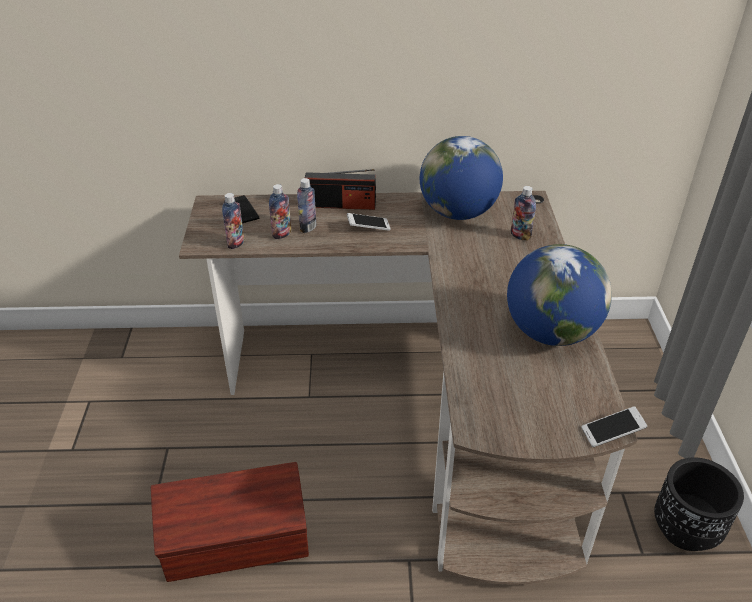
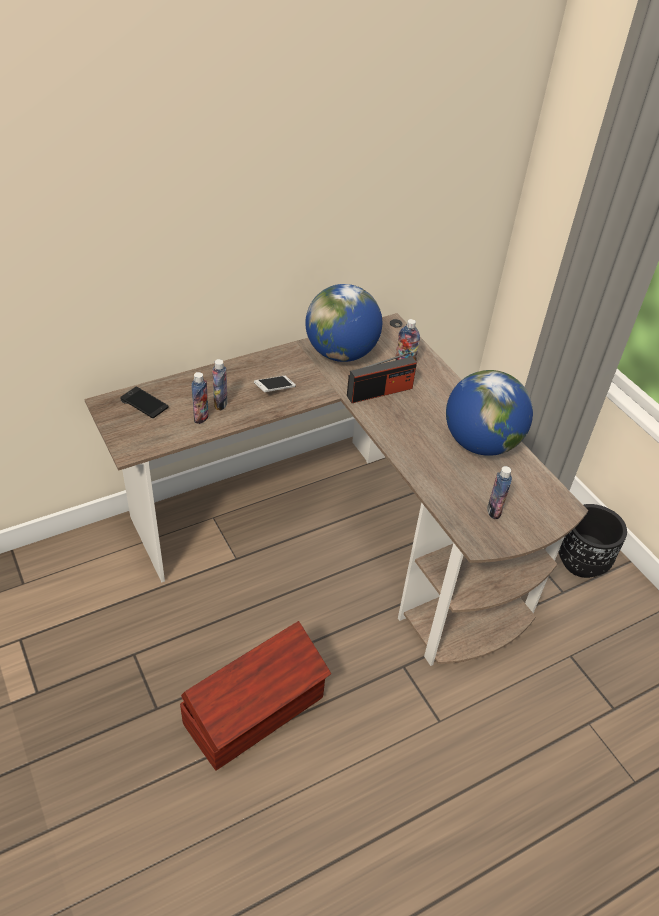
camera: 30 degrees left, 5 degrees up
(236, 243) = (165, 439): bottle -> bottle (494, 511)
(341, 205) = (234, 372): radio -> radio (380, 392)
(612, 432) = (569, 511): phone -> none

